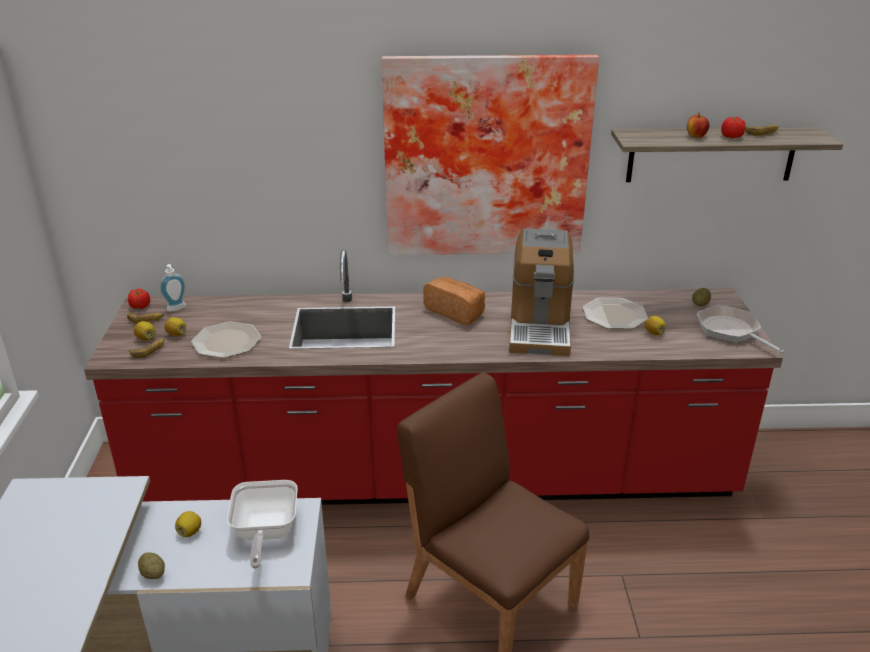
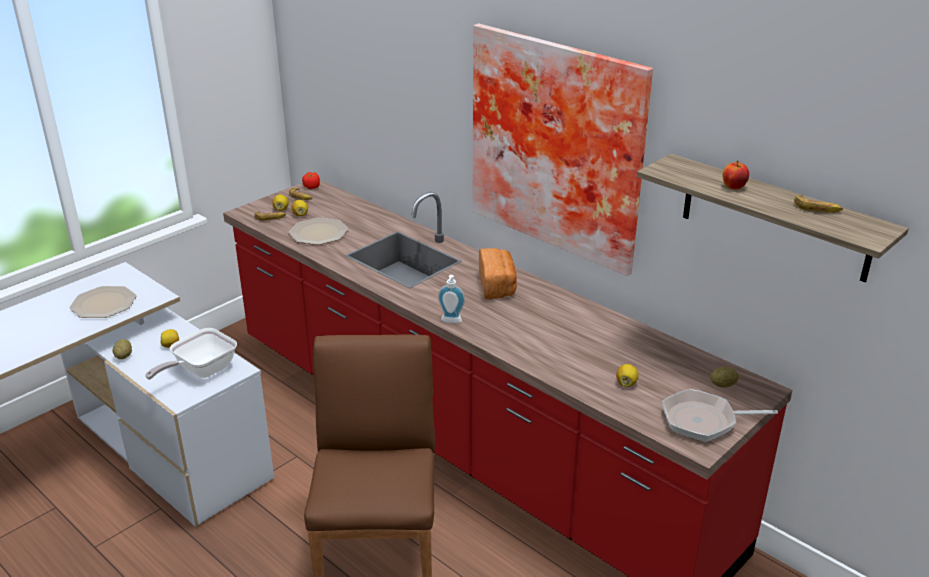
camera: 45 degrees right, 0 degrees up
(177, 309) = (327, 198): soap dispenser -> soap dispenser (451, 322)
(539, 326) = (539, 328): coffee machine -> none
(615, 315) = (621, 352): plate -> plate (103, 304)
(731, 136) = (771, 200): tomato -> none
(731, 331) = (704, 421): frying pan -> frying pan turned 105 degrees counterclockwise

